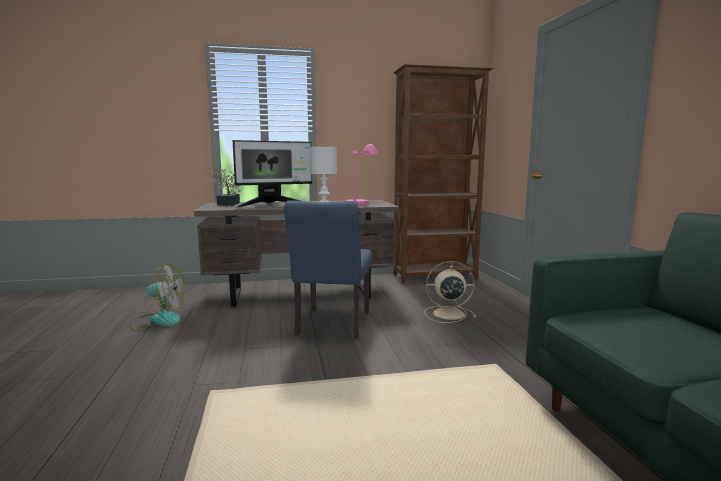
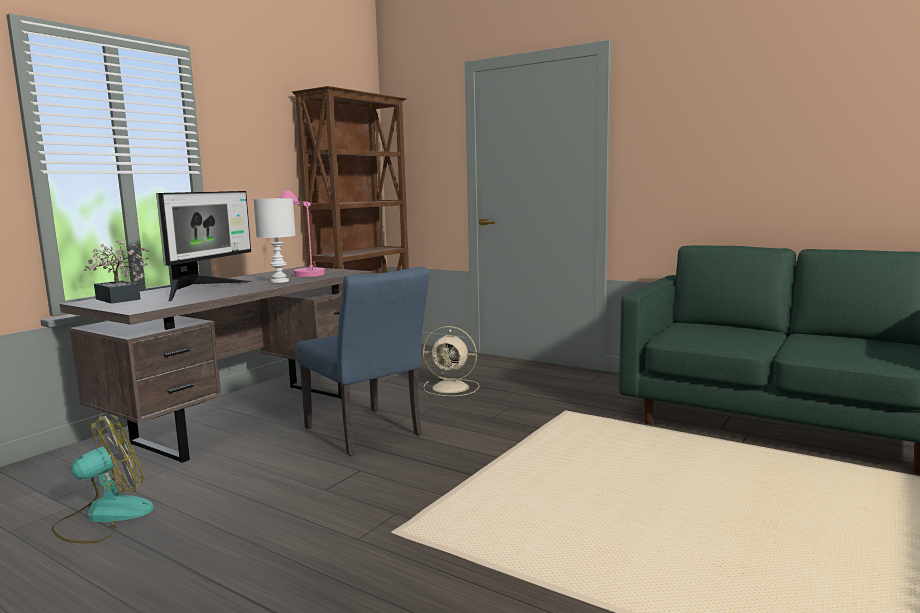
camera: 45 degrees left, 0 degrees up
(447, 314) = (452, 387): beige fan -> beige fan turned 120 degrees counterclockwise

